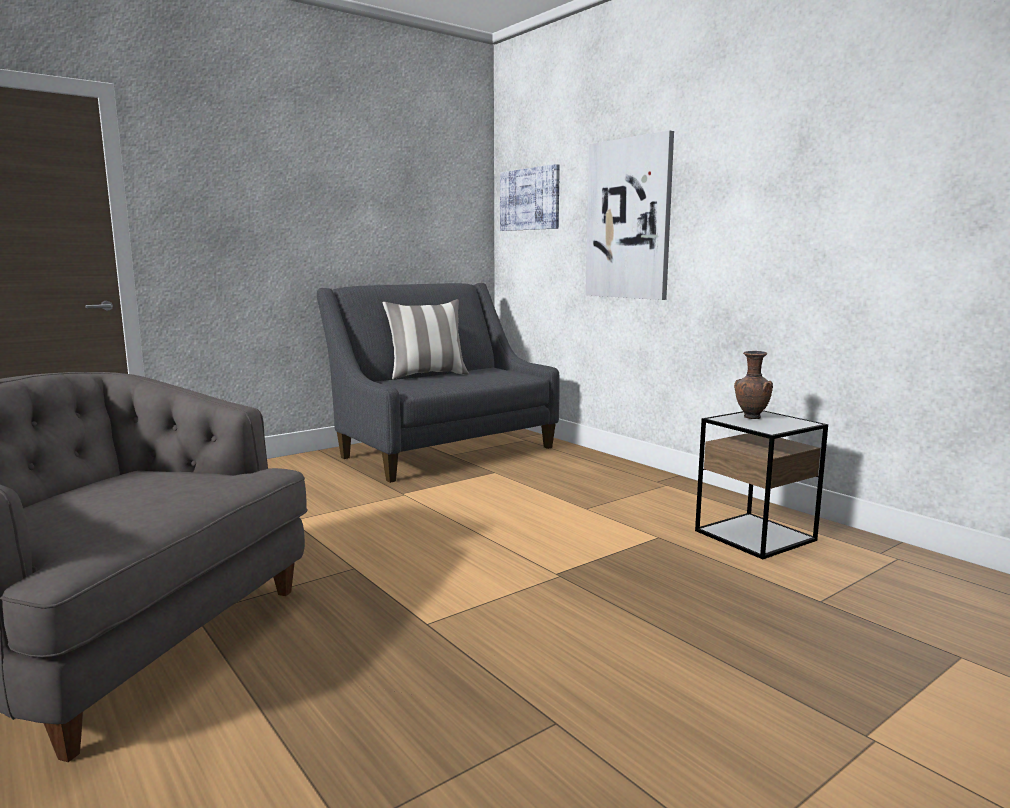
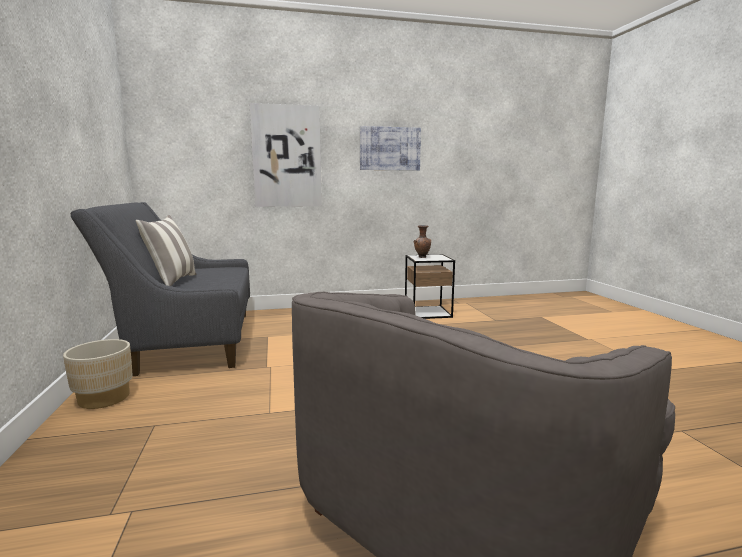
camera: 65 degrees left, 0 degrees up
(293, 463) = (104, 398): none -> beige planter
(530, 199) = (179, 135): picture -> picture (390, 149)

